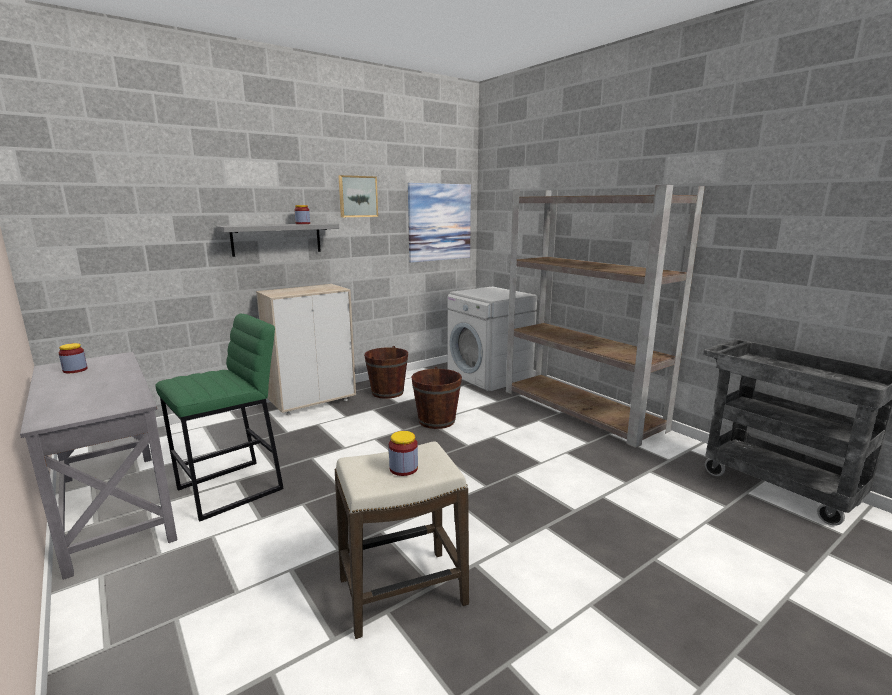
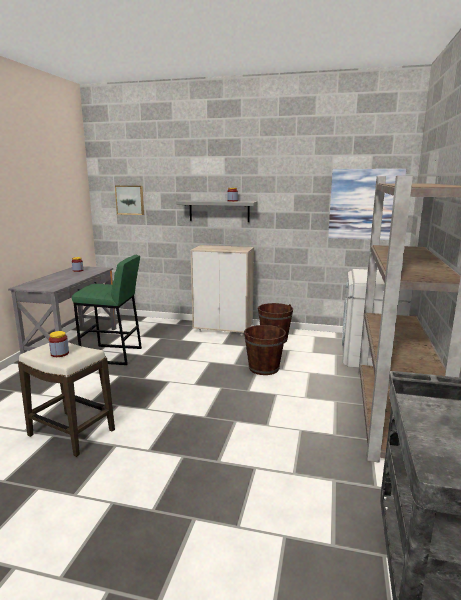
camera: 50 degrees right, 0 degrees up
(357, 196) = (283, 181): picture -> picture (130, 200)

